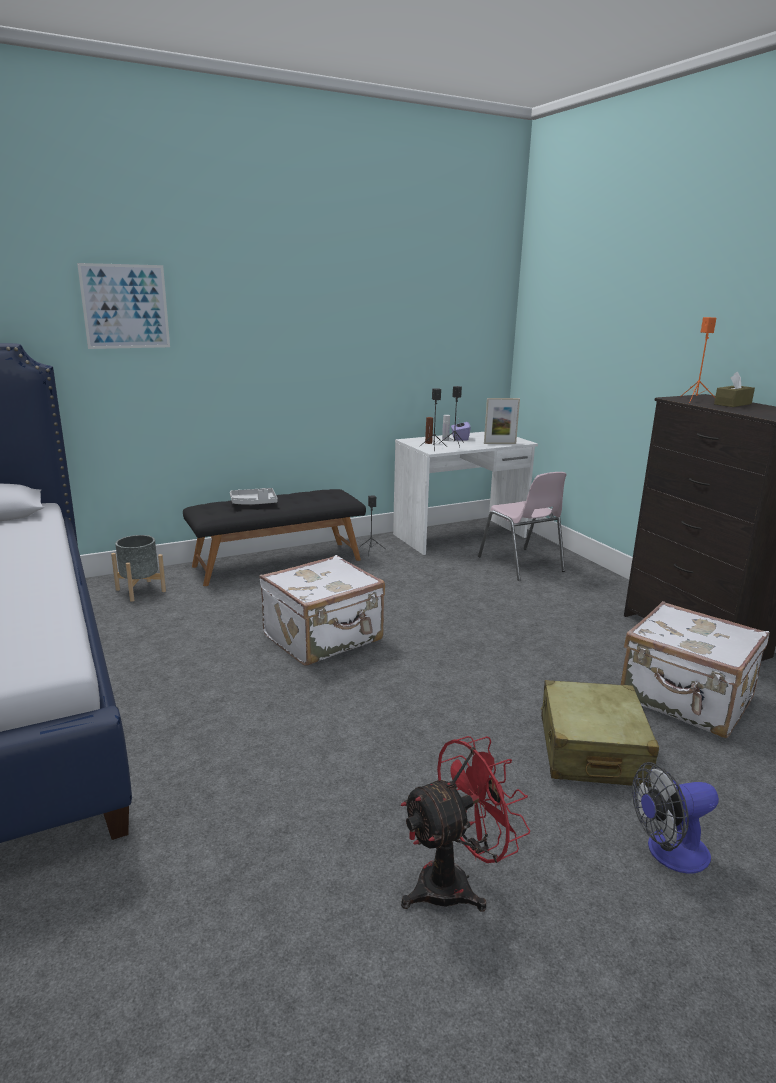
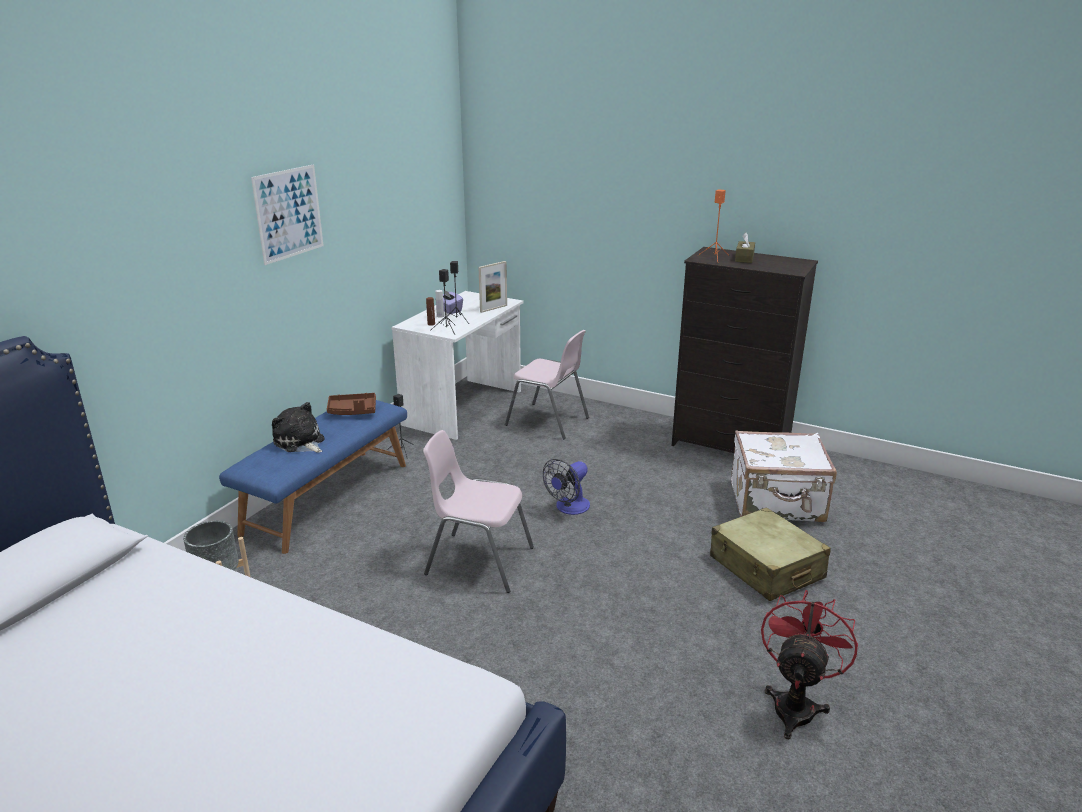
camera: 35 degrees left, 5 degrees up
(125, 306) = (124, 252): picture -> picture (289, 213)
(254, 503) = (300, 442): grey tray -> plush toy
(277, 562) = (327, 497): black bench -> blue bench
(319, 495) = (352, 411): none -> brown tray
(324, 638) = (478, 561): white suitcase -> pink chair
(668, 853) = (873, 617): fan -> fan (569, 508)

